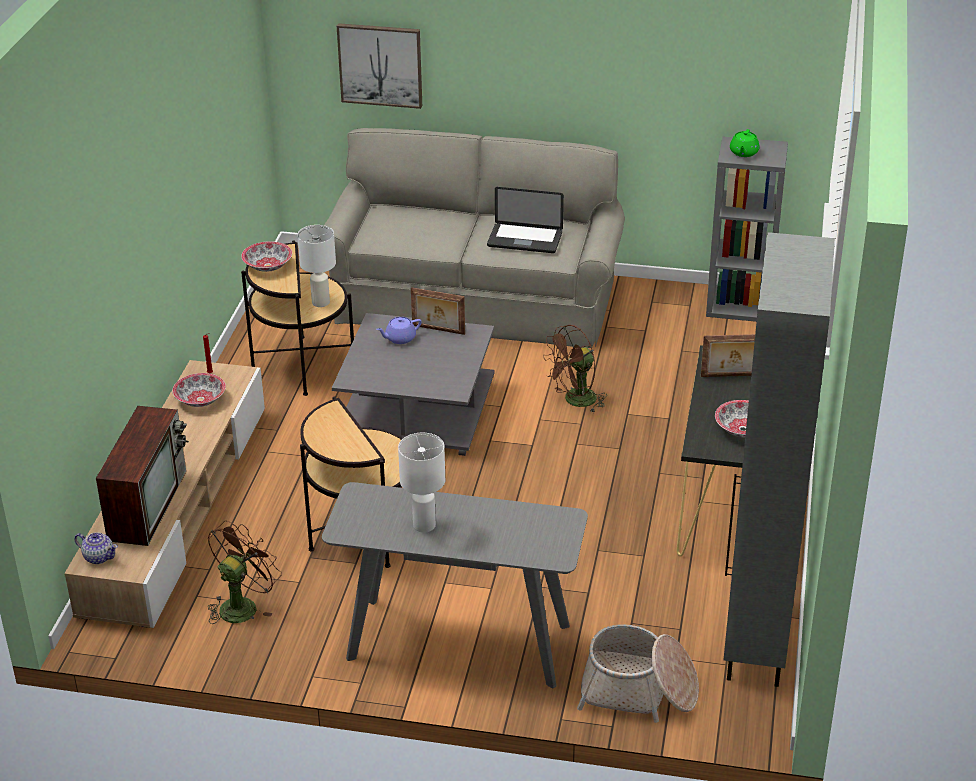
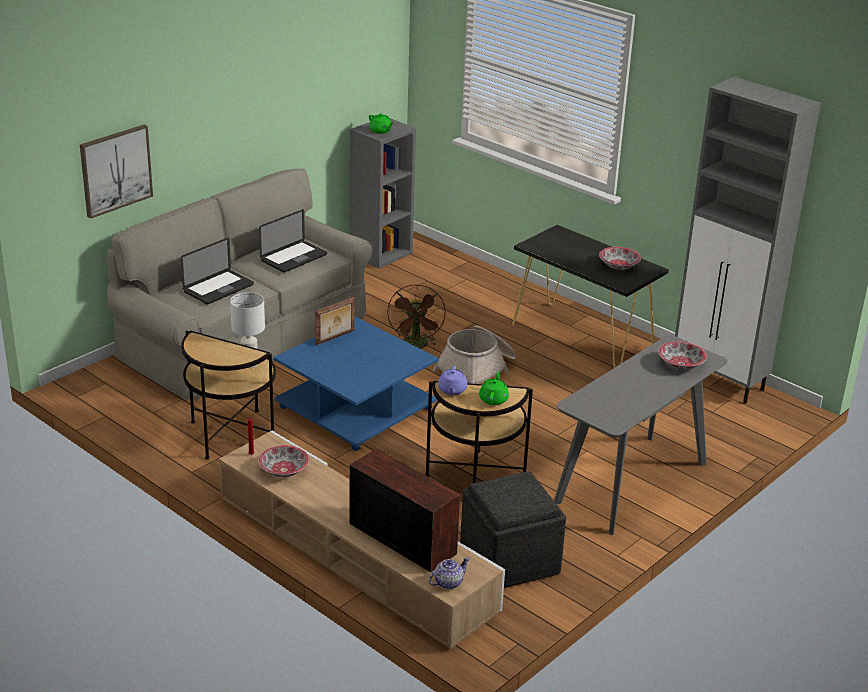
camera: 60 degrees left, 5 degrees down
(242, 605) = (509, 560): brown fan -> grey ottoman
(268, 266) = (209, 352): bowl -> bowl (681, 364)
(338, 444) = (493, 399): none -> green teapot
(400, 338) = (326, 355): purple teapot -> purple teapot (452, 390)
(416, 228) = (218, 288): none -> laptop
(419, 411) = (356, 407): grey coffee table -> blue coffee table
(424, 525) = (634, 392): white table lamp -> none
(638, 691) = (732, 436): basket -> basket (477, 369)
(731, 376) = (559, 249): picture frame -> none

